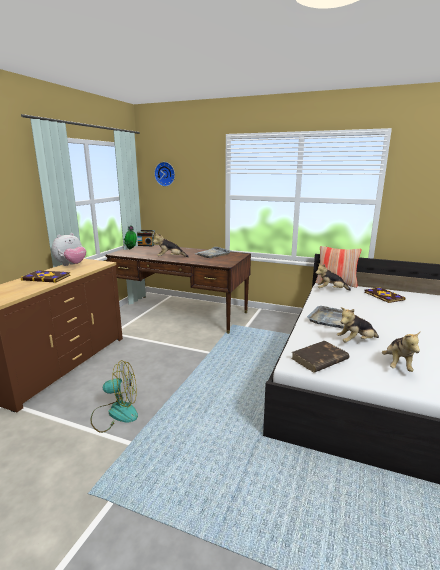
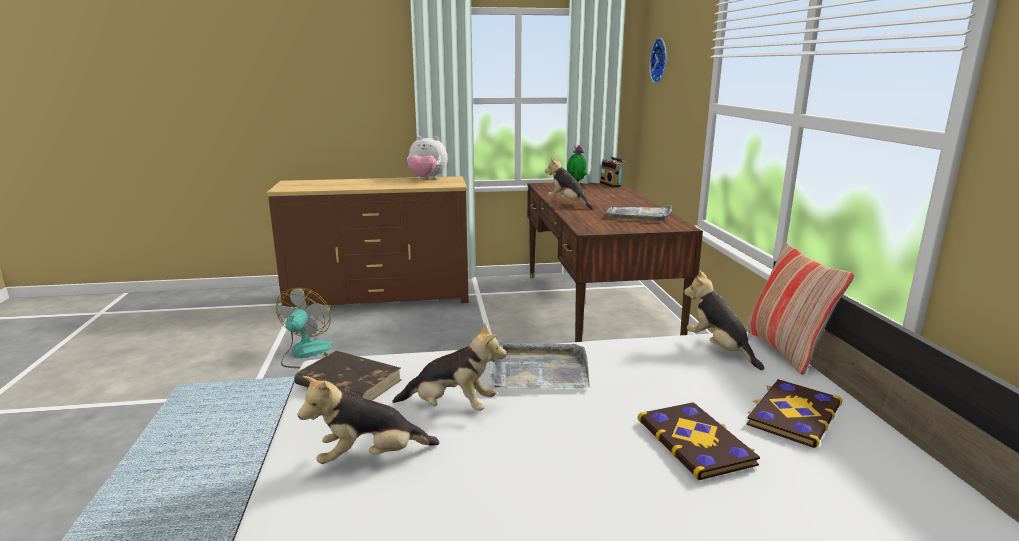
camera: 60 degrees right, 0 degrees up
(46, 277) = (370, 183): book -> book (696, 442)
(115, 413) = (306, 354): fan -> fan turned 135 degrees counterclockwise
(356, 342) = (451, 407): plush toy -> plush toy turned 150 degrees clockwise

